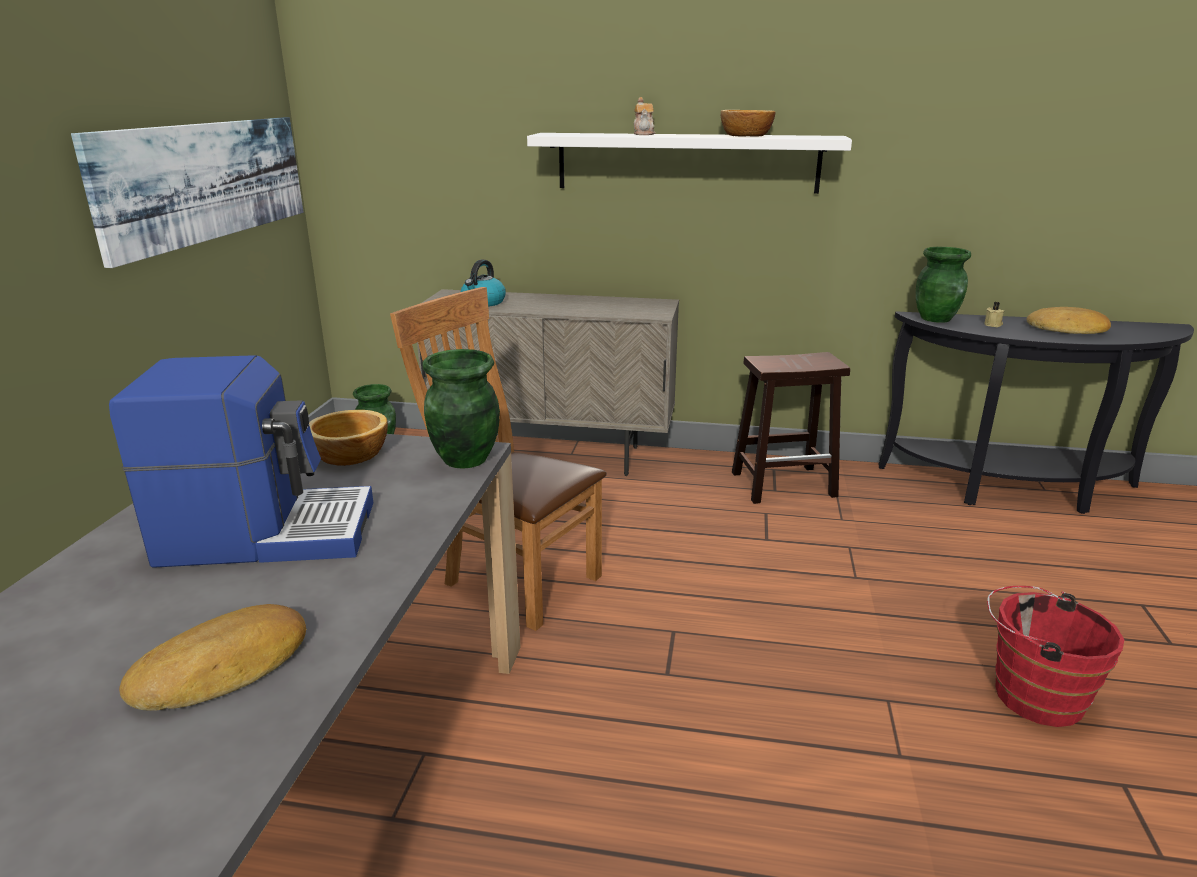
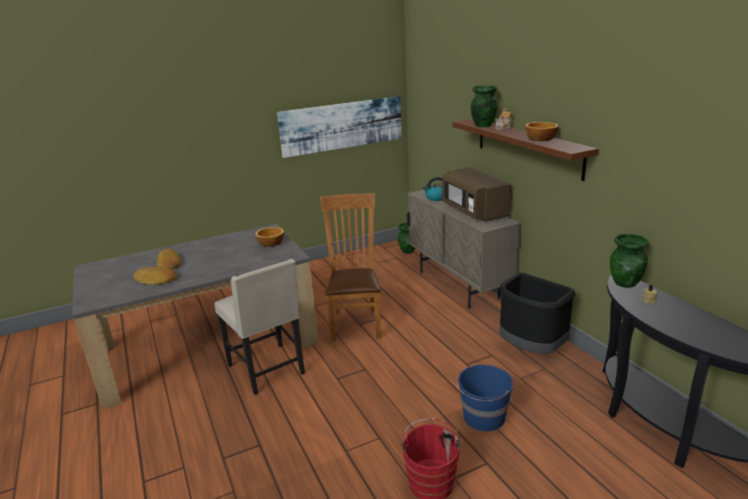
camera: 55 degrees right, 0 degrees up
(267, 532) = (216, 255): coffee machine -> none
(465, 459) = (287, 257): green vase -> green vase (483, 125)
(526, 755) = (268, 370): none -> beige chair
(585, 303) = (473, 211): none -> brown microwave
(687, 162) = (527, 147): white shelf -> brown shelf
(784, 484) = (531, 349): brown stool -> black trash can
(908, 584) = (483, 417): none -> blue bucket
(1068, 329) = (693, 324): bread -> bread (168, 263)

